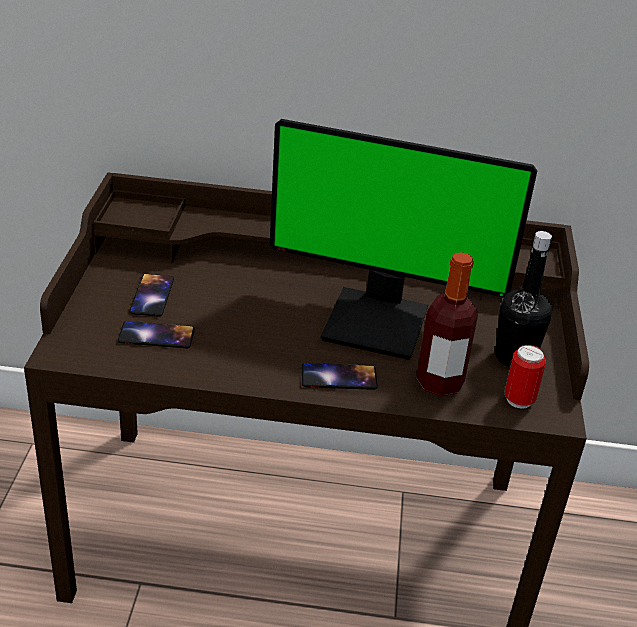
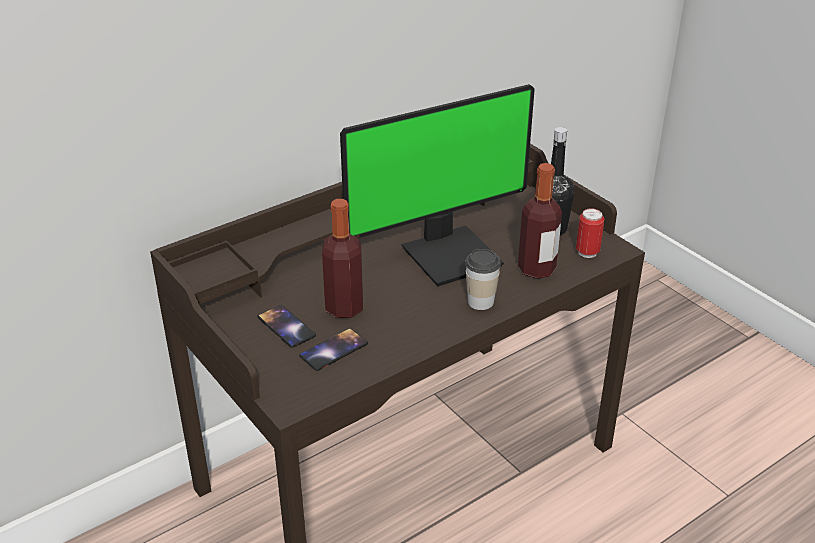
camera: 40 degrees left, 0 degrees up
(217, 309) = (344, 308): none -> bottle
(339, 377) = (480, 302): phone -> cup

